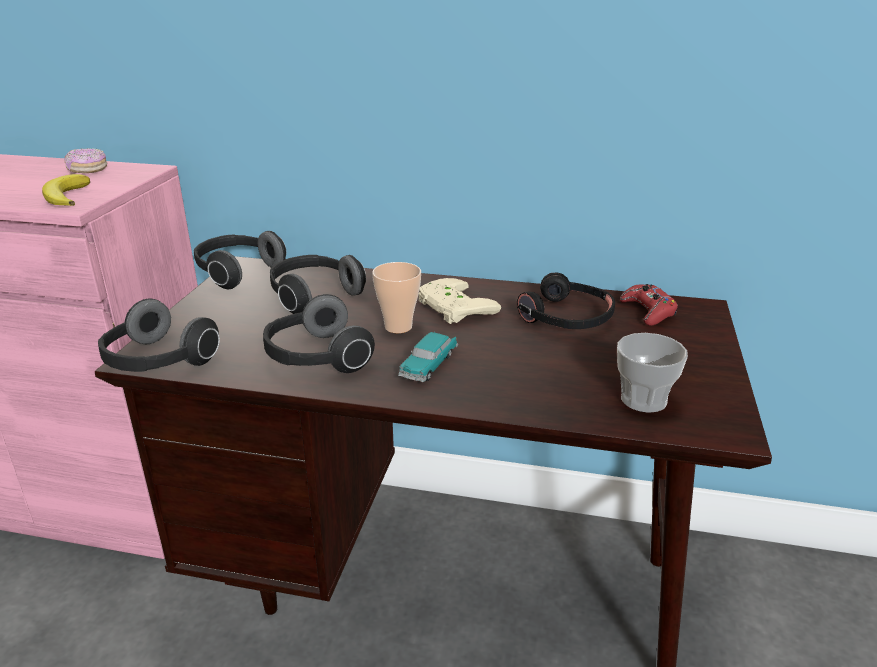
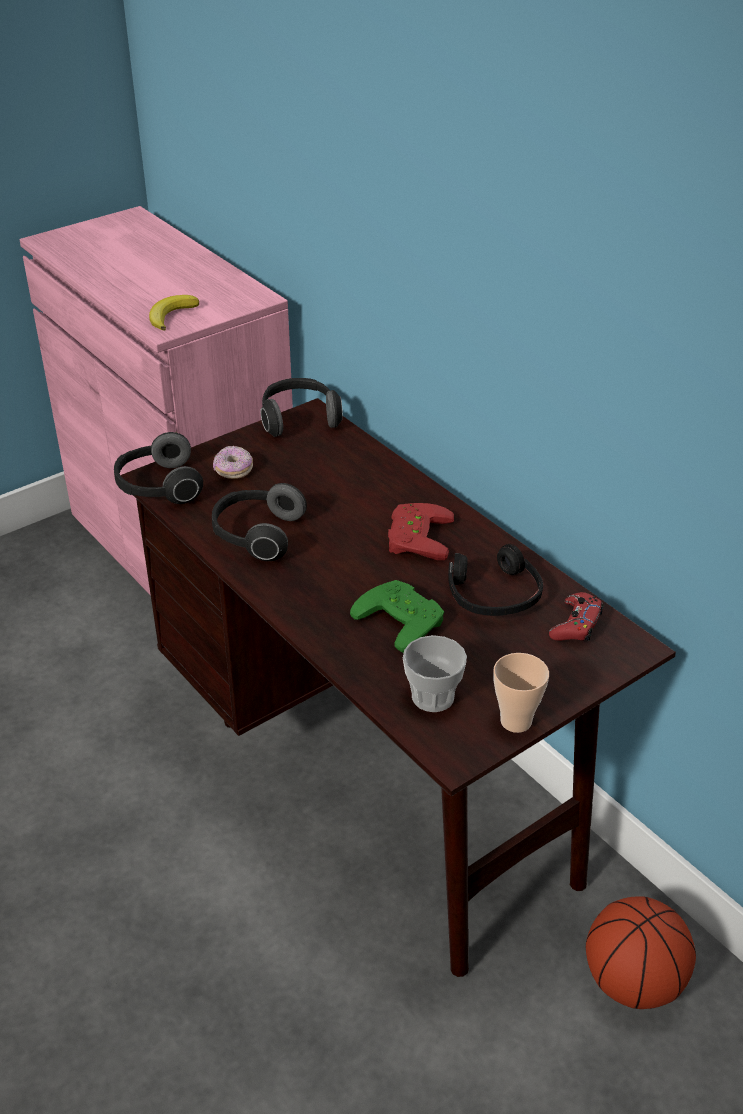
camera: 40 degrees right, 10 degrees up
(87, 170) = (218, 283): donut -> donut (233, 470)
(313, 296) = (324, 473): headphones -> none
(398, 327) = (348, 535): cup -> cup (516, 721)
(428, 364) = (324, 582): toy car -> none
(451, 307) = (414, 536): beige game controller -> red game controller
(532, 359) = (404, 618): none -> green game controller
(764, 604) = (632, 983): none -> basketball

